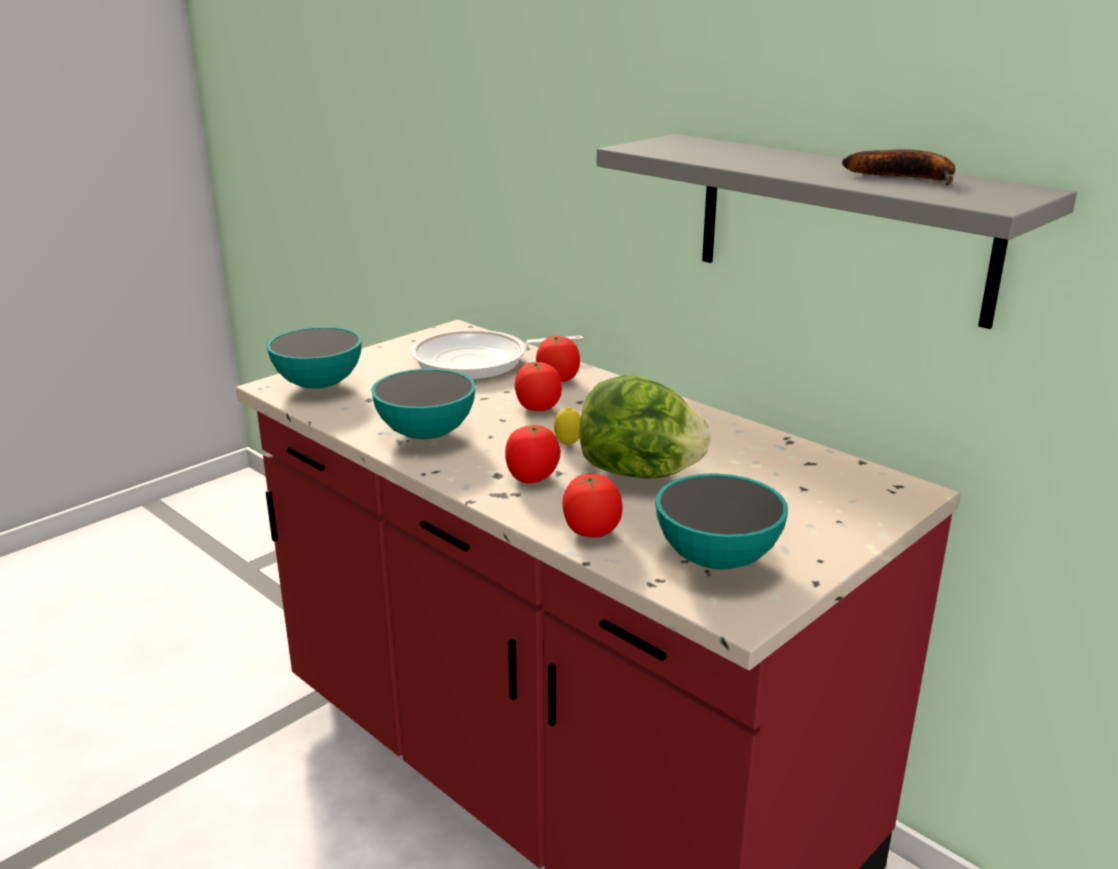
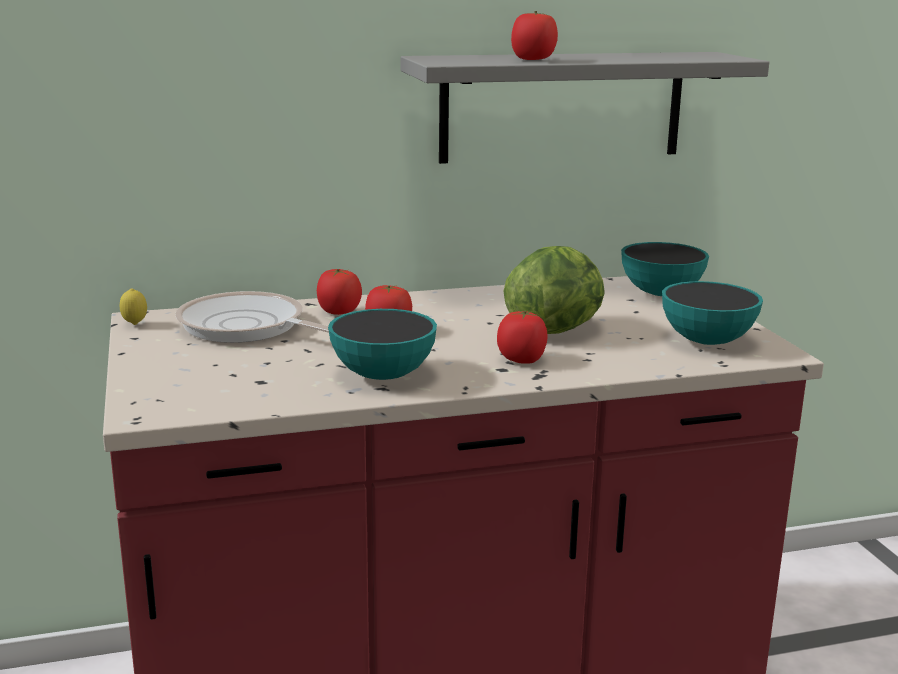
camera: 60 degrees left, 5 degrees down
(319, 385) = (182, 395): bowl -> bowl (661, 294)
(477, 362) = (246, 327): frying pan -> frying pan turned 105 degrees clockwise
(568, 445) = (478, 337): lemon -> lemon (135, 324)
(591, 531) = (633, 363): tomato -> tomato (533, 59)
(908, 178) = (648, 55): banana -> none

